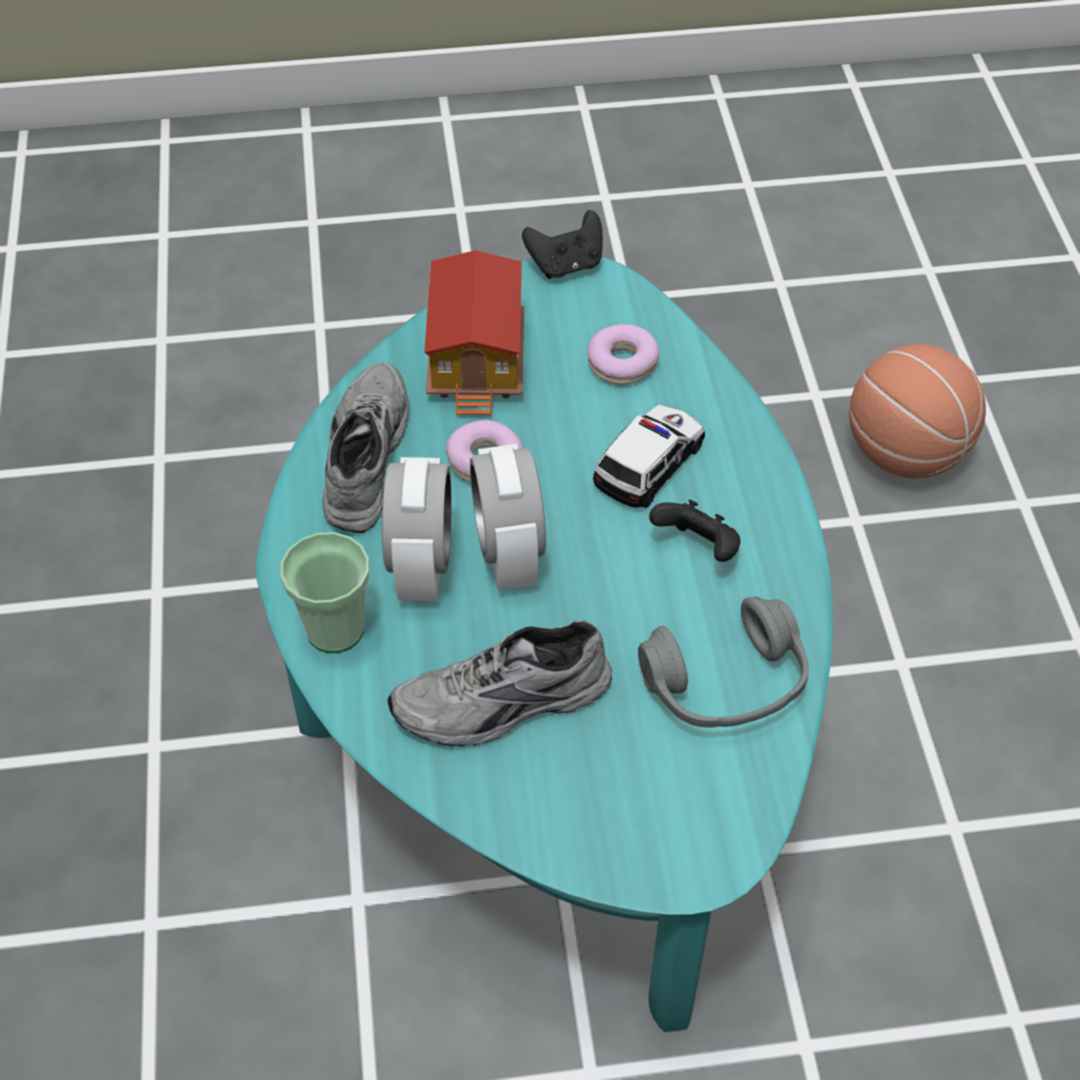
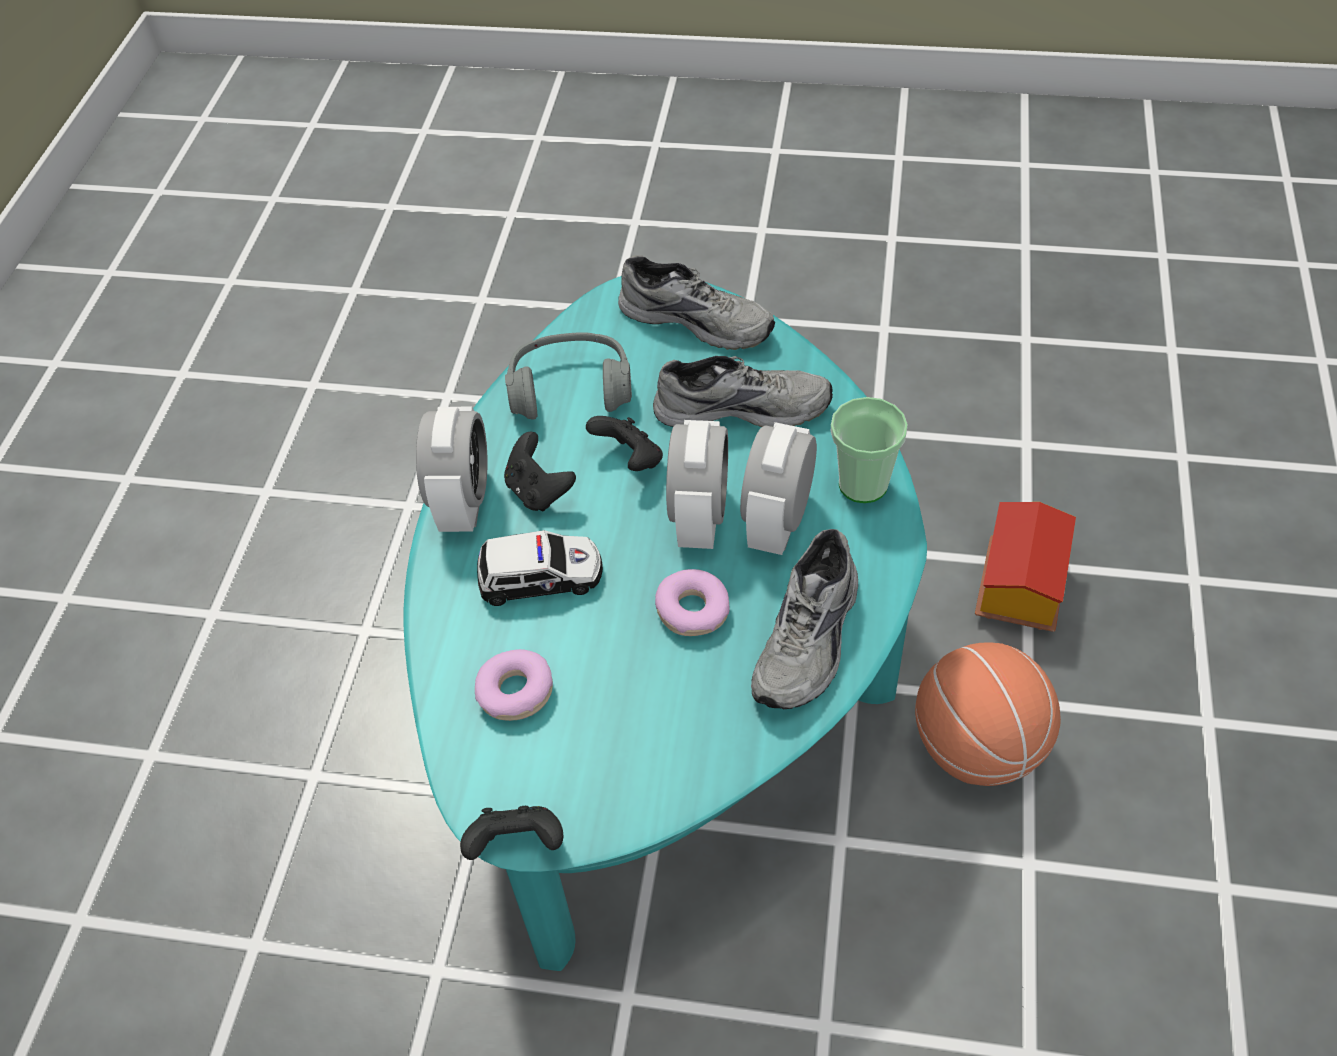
camera: 160 degrees left, 0 degrees up
(479, 362) = (663, 727): toy house -> toy house (1018, 588)
(605, 832) = (698, 318): none -> grey shoe
(612, 605) = (630, 460): none -> black game controller
(649, 462) = (541, 576): toy car -> toy car turned 150 degrees counterclockwise
(772, 519) = (464, 502): none -> alarm clock
(904, 453) = (217, 840): basketball -> basketball (978, 748)

